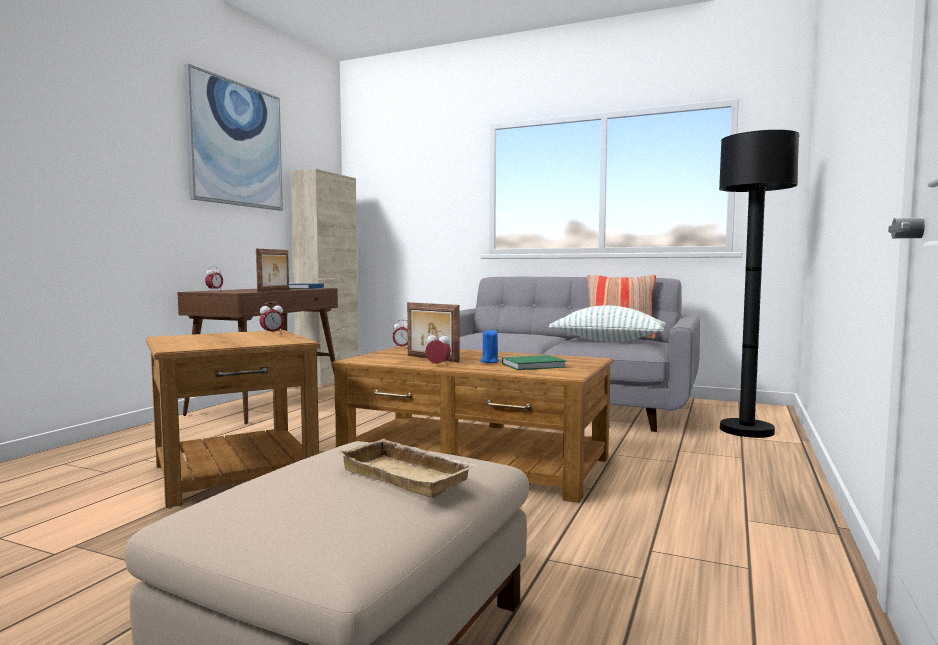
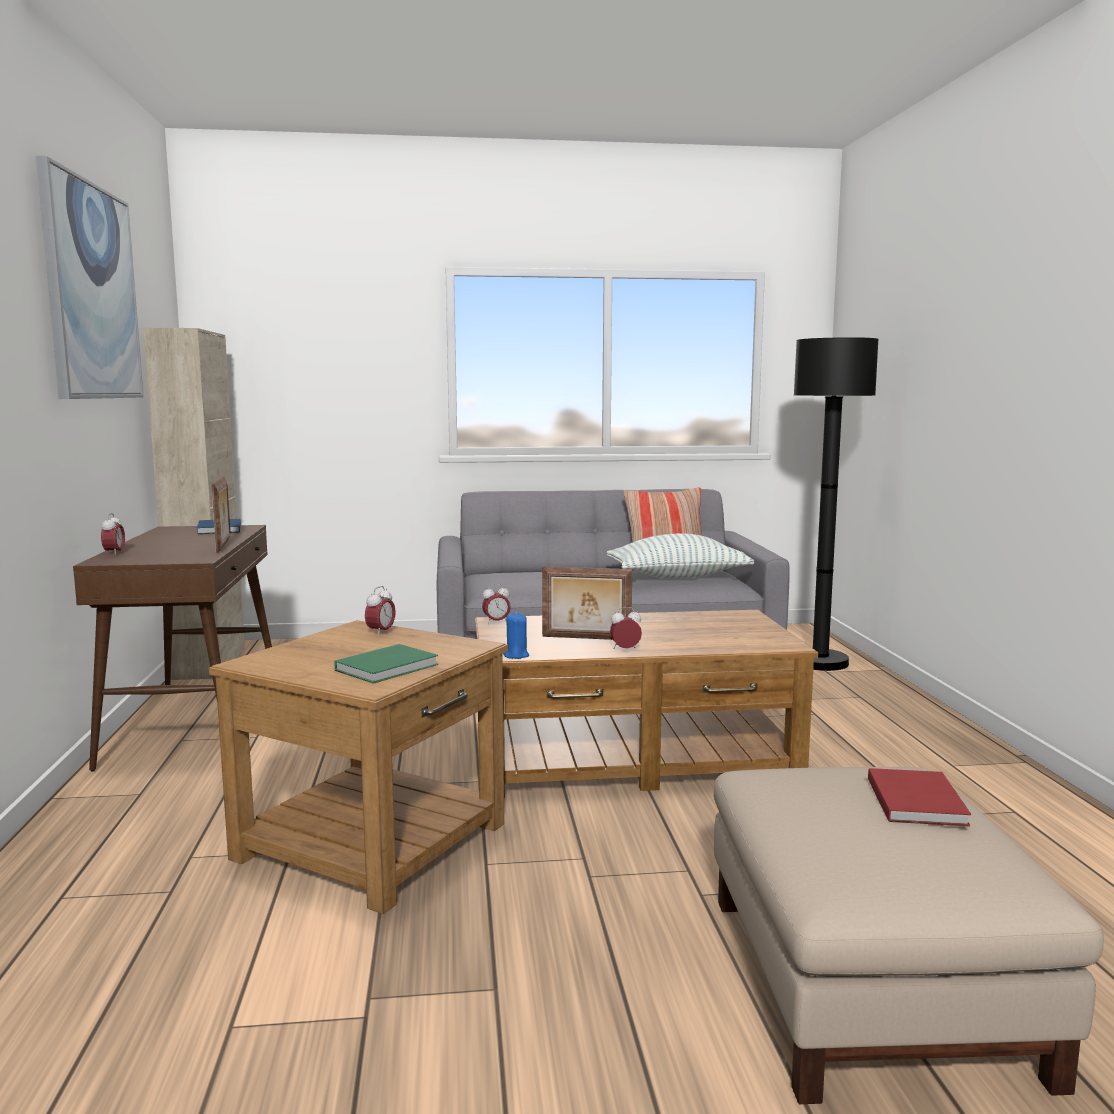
camera: 30 degrees left, 5 degrees up
(409, 475) = (917, 800): beige tray -> red book
(489, 361) = (660, 634): blue candle -> blue candle (516, 655)
(535, 365) = (721, 634): green book -> green book (390, 667)

